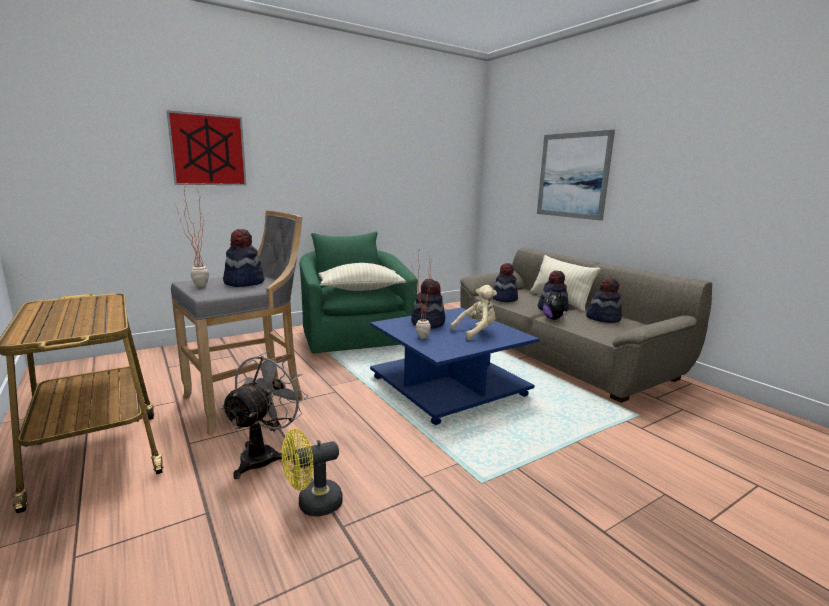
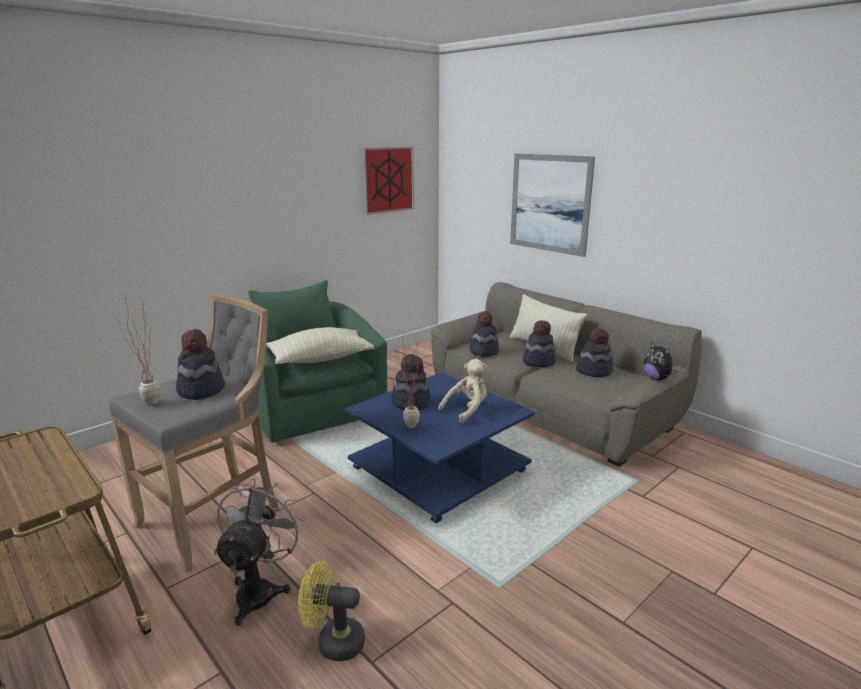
camera: 10 degrees left, 5 degrees up
(208, 150) = (109, 204): picture -> picture (388, 180)
(312, 504) = (333, 642): yellow fan -> yellow fan turned 45 degrees clockwise
(553, 319) = (542, 377): plush toy -> plush toy (657, 378)

